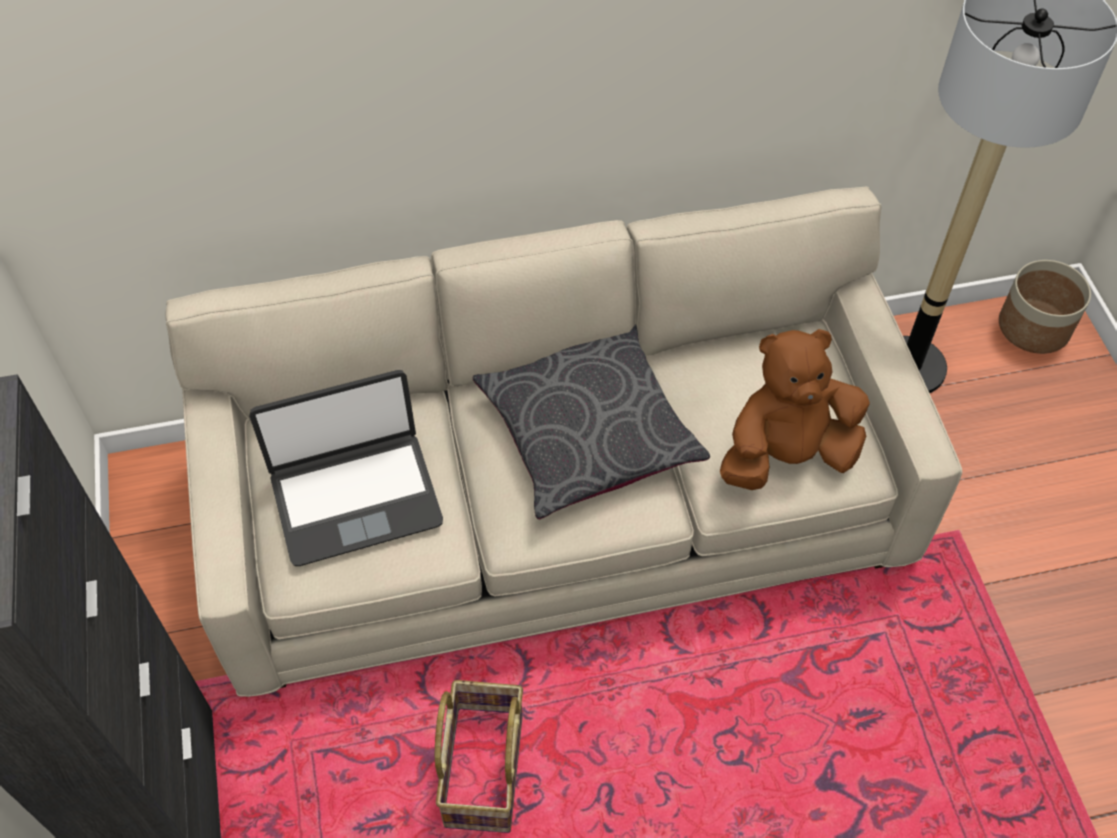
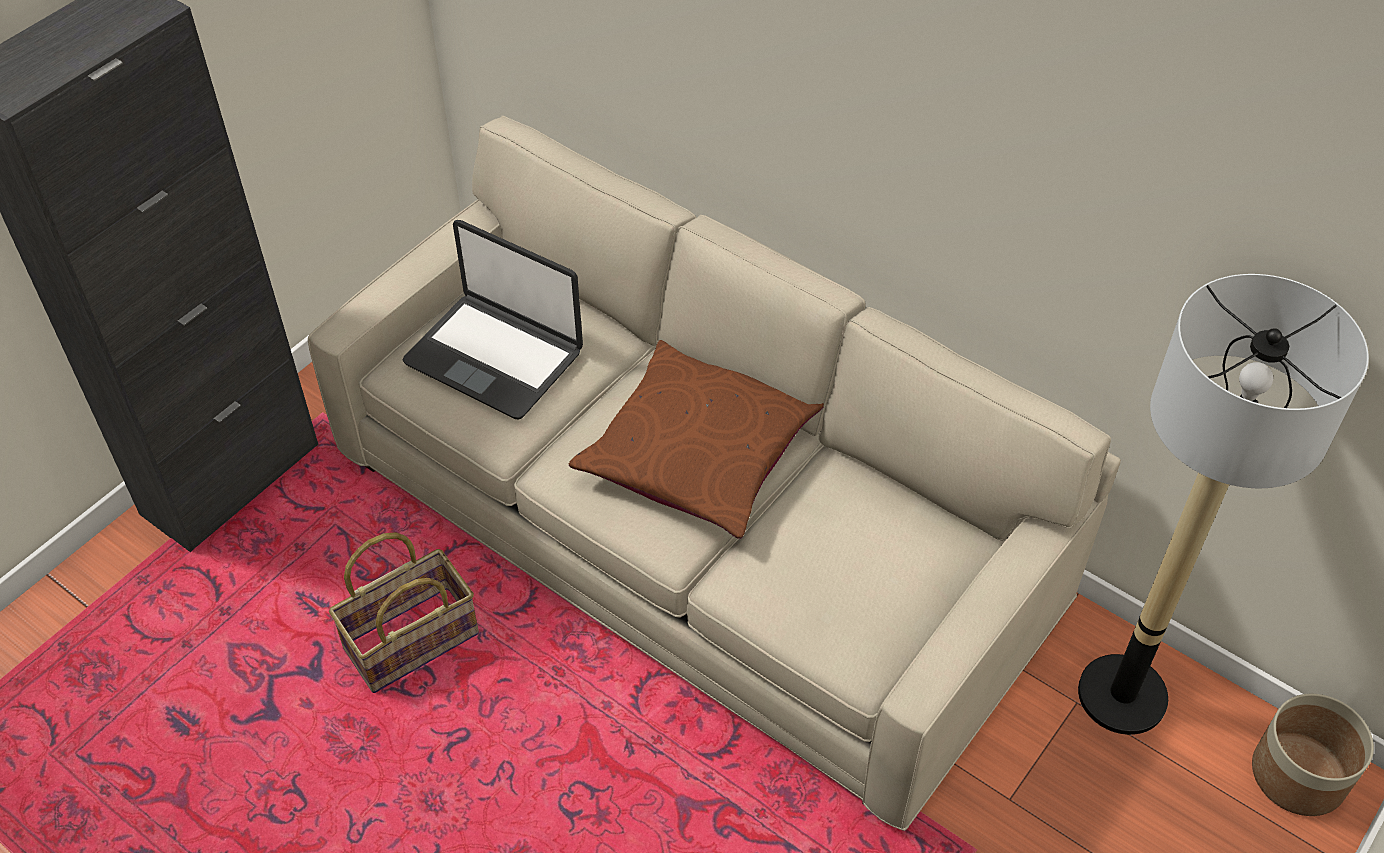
camera: 50 degrees right, 5 degrees down
(588, 432) = (698, 452): grey pillow -> brown pillow
(786, 455) = (816, 600): brown plush toy -> none

